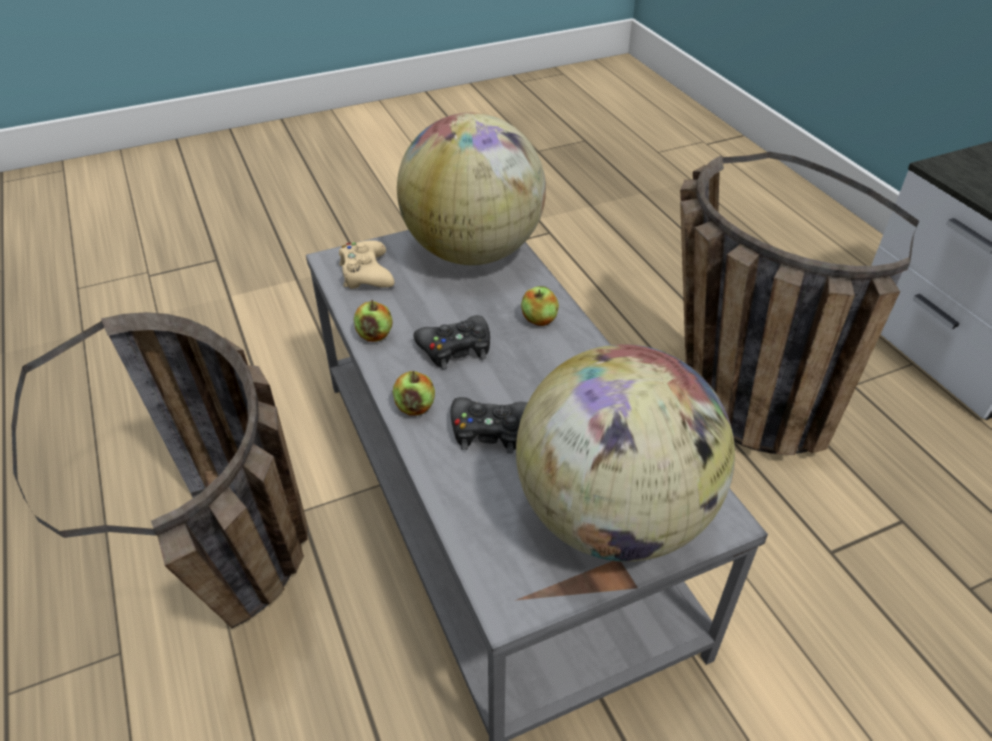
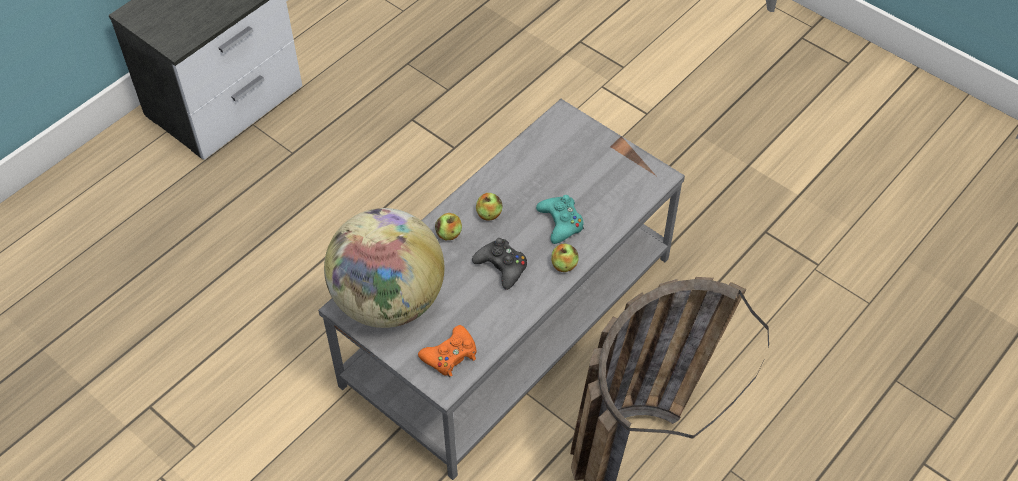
camera: 115 degrees left, 10 degrees up
(366, 273) = (450, 355): beige game controller -> orange game controller
(375, 335) = (513, 316): apple -> apple (489, 214)
(490, 431) = (561, 223): black game controller -> turquoise game controller
(613, 516) = (587, 154): globe -> none
(725, 391) = (333, 221): basket -> none

